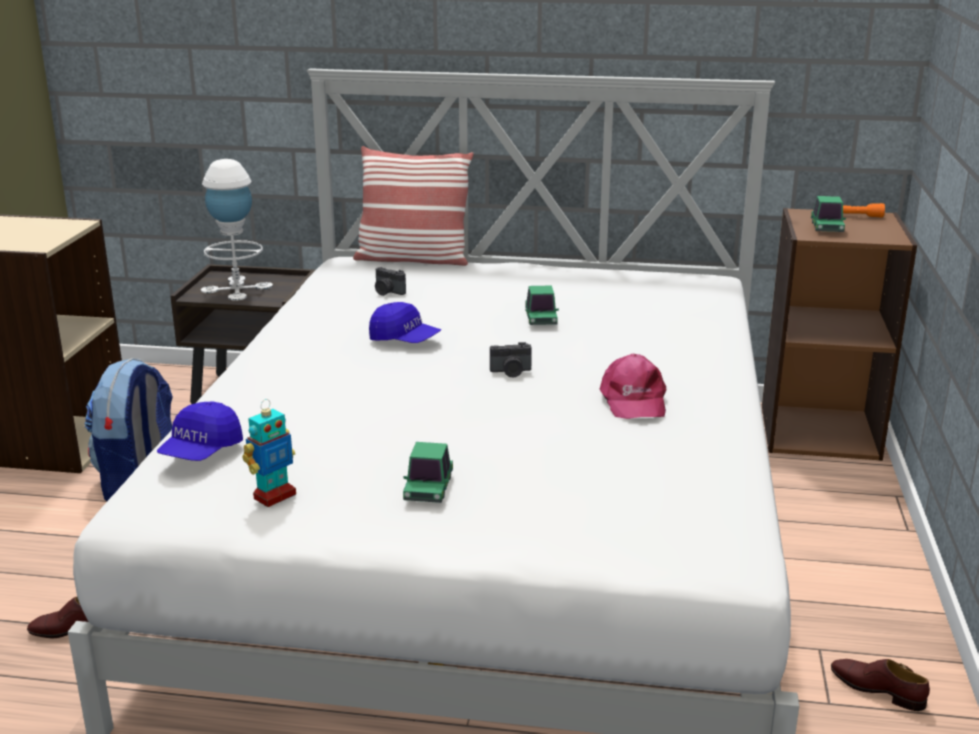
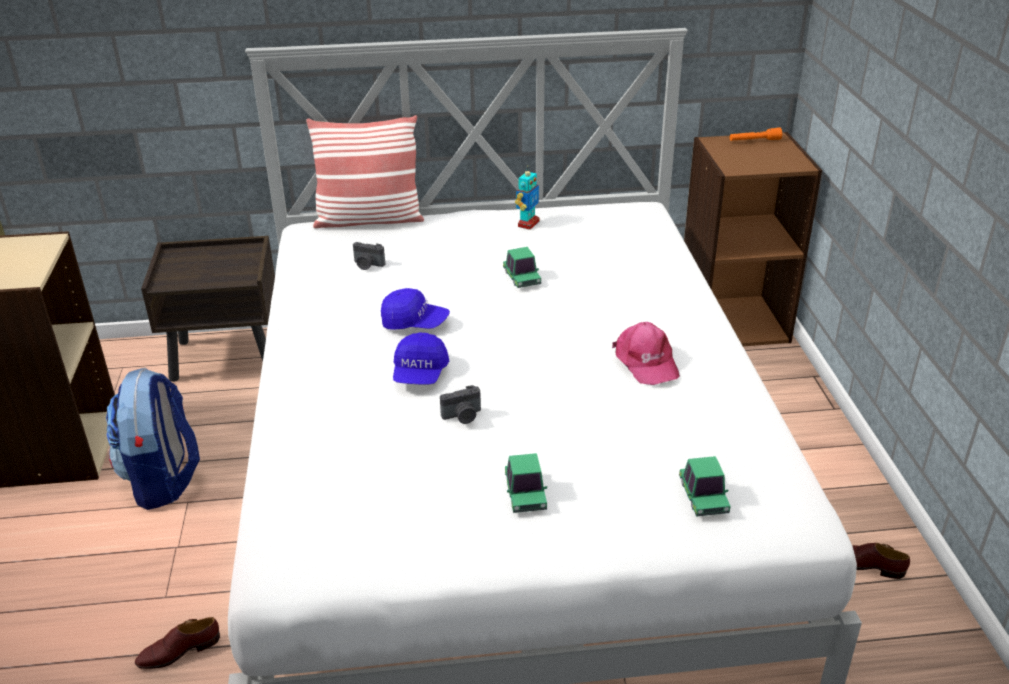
camera: 15 degrees left, 10 degrees up
(201, 452) = (303, 492): blue cap -> blue cap (420, 374)
(237, 288) = (200, 268): white table lamp -> none
(274, 496) = (395, 529): toy robot -> toy robot (528, 224)
(511, 372) = (529, 347): camera -> camera (463, 416)
(826, 228) = (741, 158): toy car -> toy car (703, 497)

